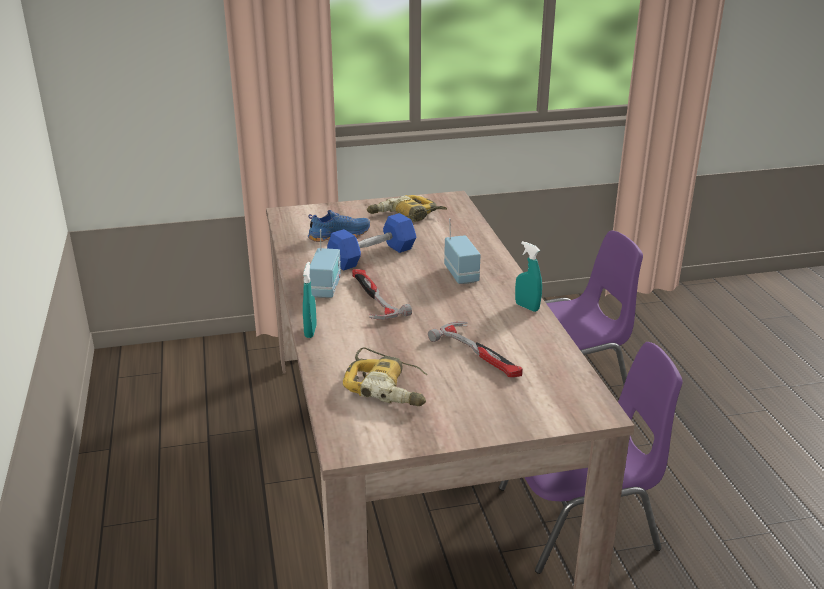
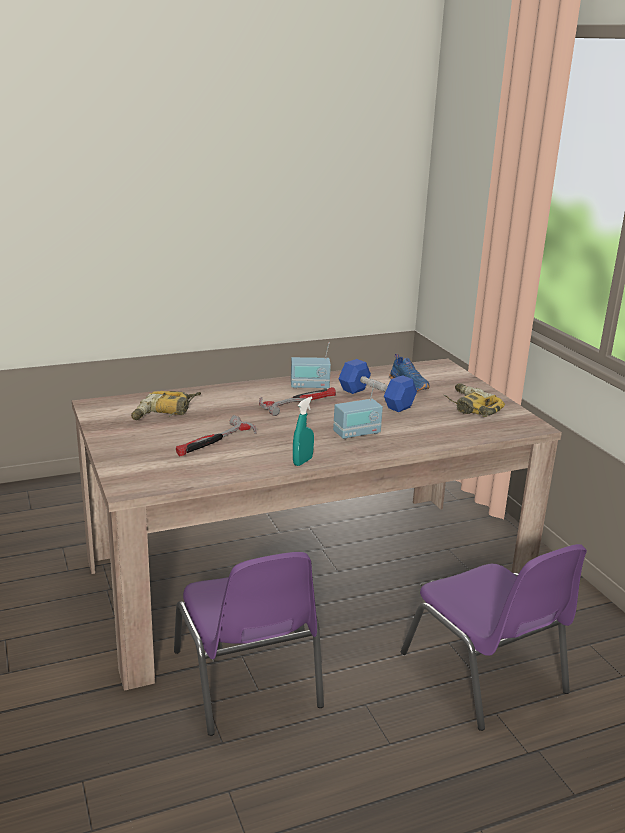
camera: 80 degrees right, 5 degrees down
(310, 331) = (240, 386): turquoise spray bottle -> none

